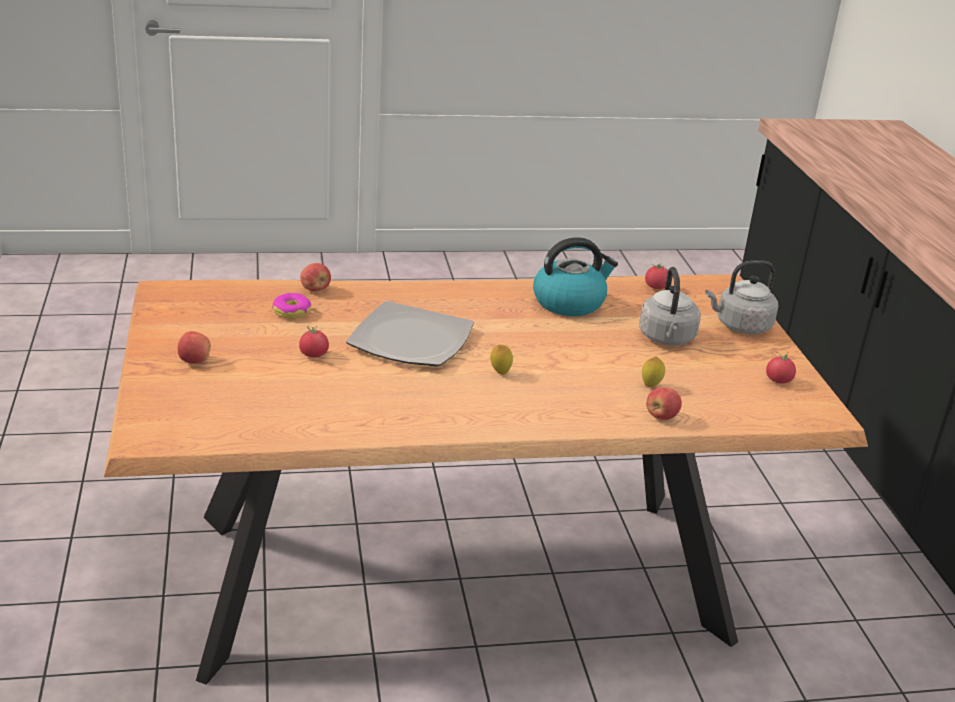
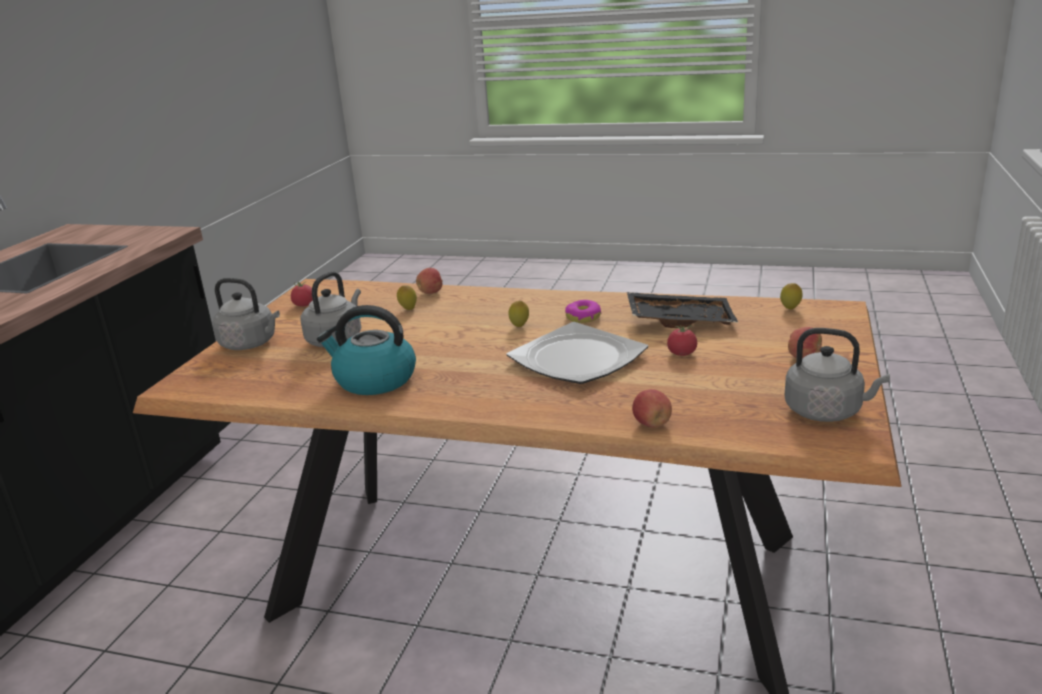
camera: 150 degrees left, 5 degrees down
(180, 311) = (827, 412): none -> grey kettle
(205, 430) = (790, 309): none -> lemon
(292, 311) = (691, 398): donut -> donut (583, 317)
(330, 399) = (680, 320): none -> black tray
(656, 287) = (256, 388): tomato -> none

